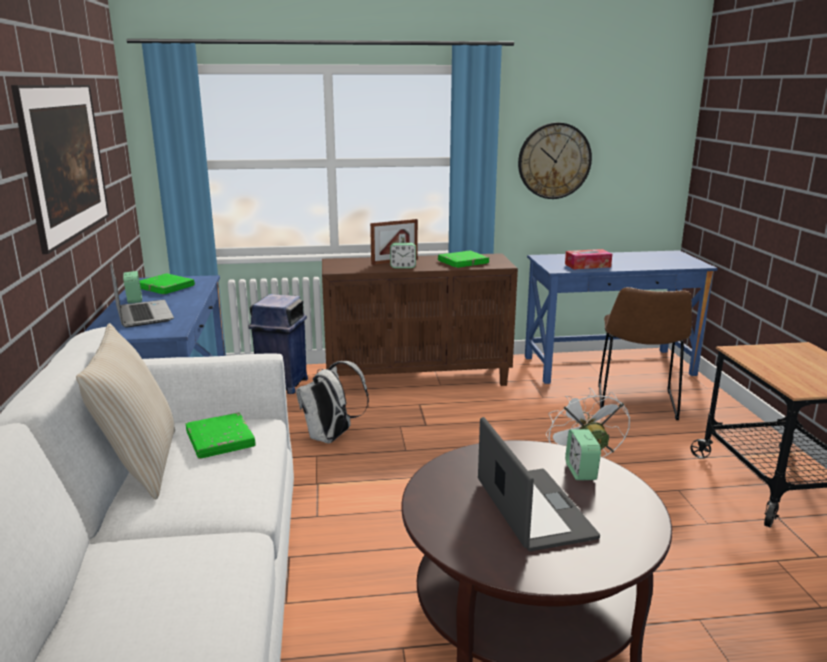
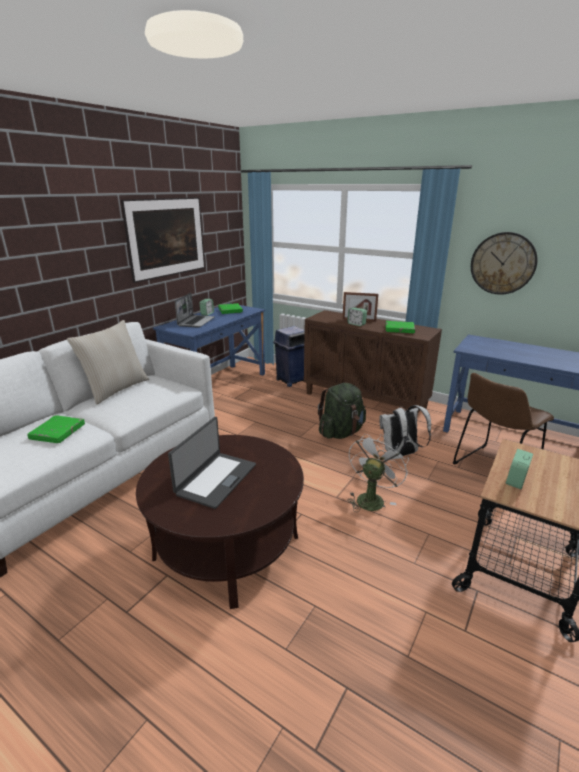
camera: 40 degrees right, 5 degrees up
(220, 440) = (154, 390): green book -> green book (57, 432)
(331, 437) = (274, 415): white backpack -> white backpack (400, 454)
(446, 426) = (341, 432): none -> green backpack
(581, 471) = (275, 474): alarm clock -> alarm clock (516, 481)
(587, 265) = (497, 351): tissue box -> none

